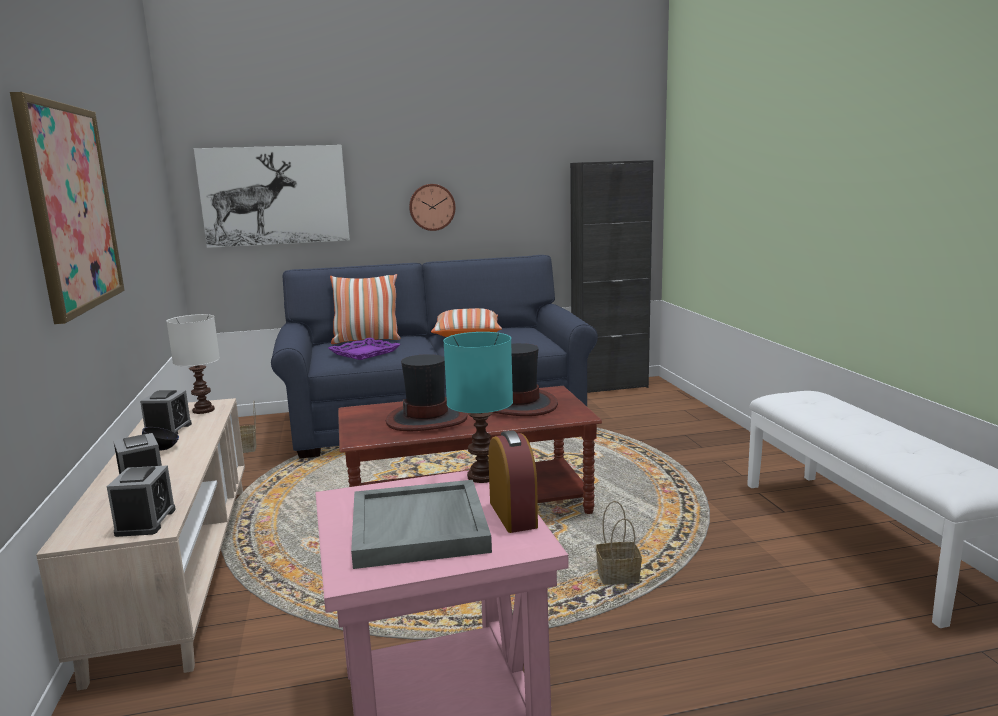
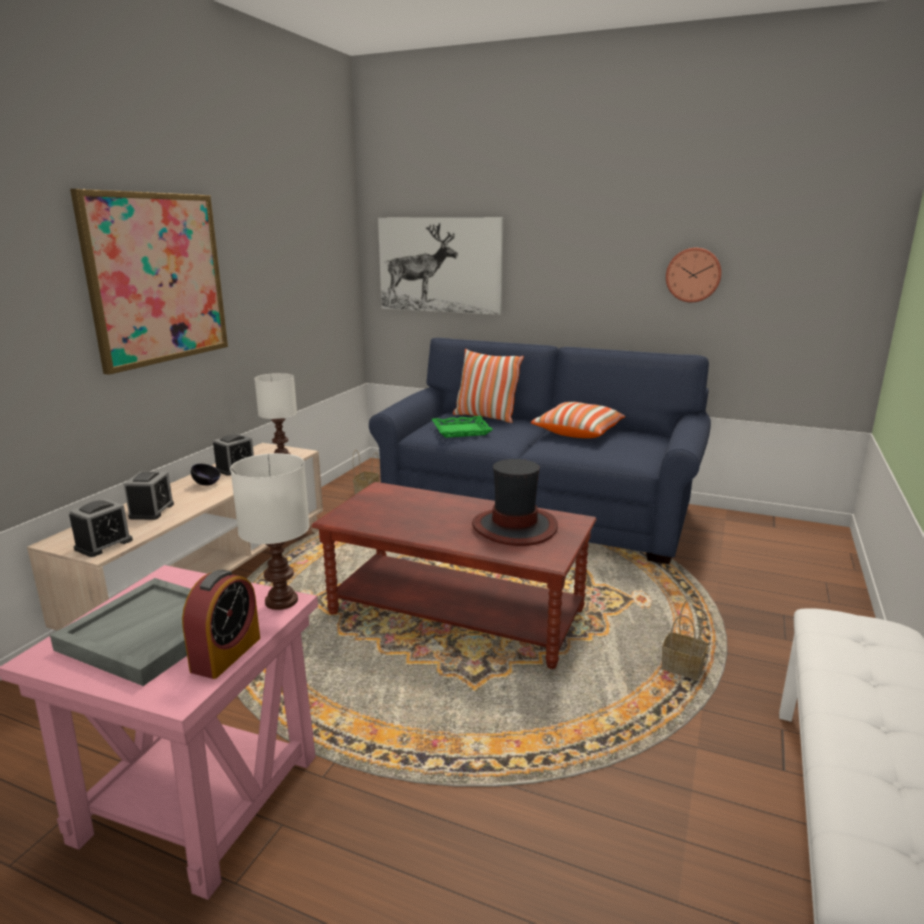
camera: 35 degrees right, 5 degrees up
(364, 353) = (461, 430): purple tray -> green tray
(427, 419) = (415, 516): hat -> none
(432, 207) = (586, 287): wall clock -> wall clock (693, 275)
(483, 477) = (281, 602): turquoise table lamp -> white table lamp
(609, 386) = (767, 524): black cabinet -> none
(617, 577) = (486, 752): basket -> basket (680, 668)

